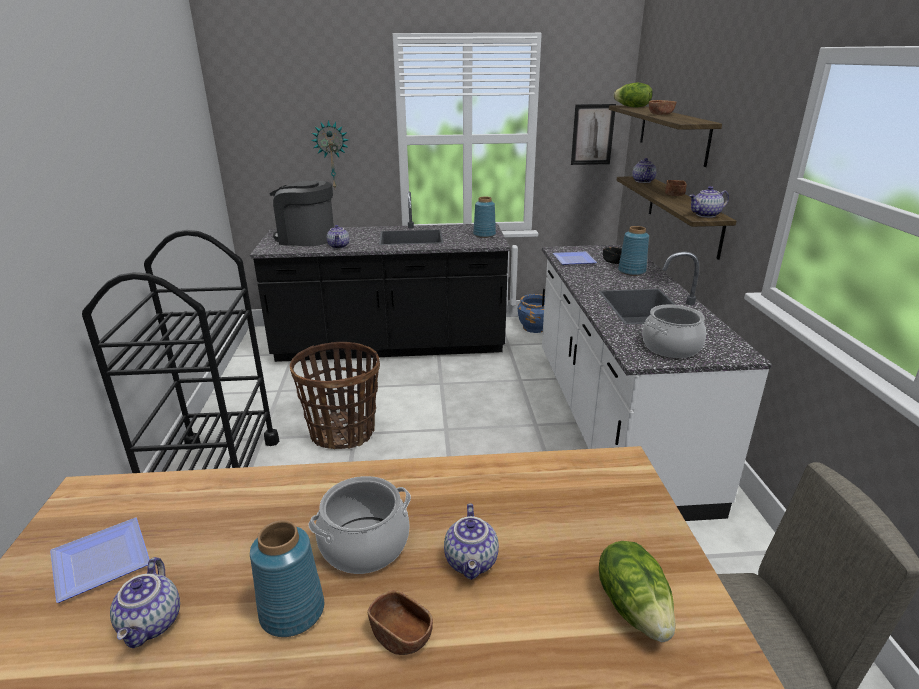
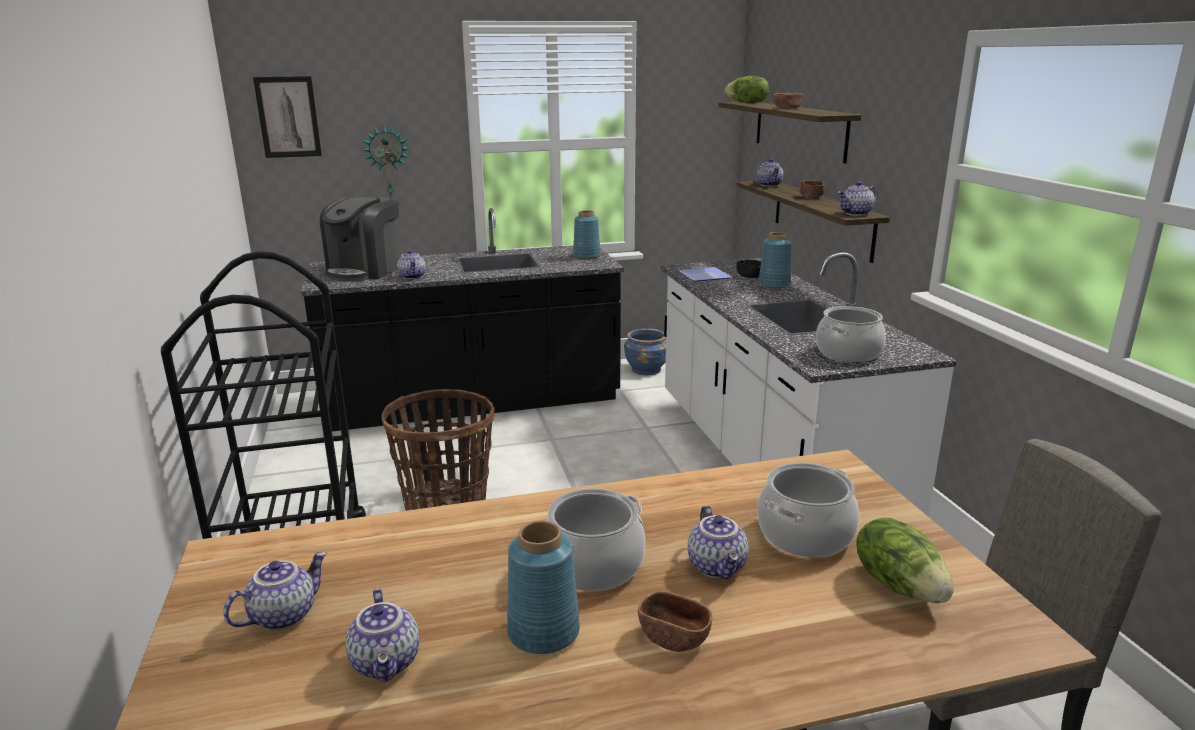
camera: 10 degrees left, 5 degrees down
(98, 560) = (283, 615): plate -> teapot
(306, 239) = (365, 271): coffee machine -> coffee machine turned 75 degrees counterclockwise
(565, 537) = (805, 535): none -> cooking pot
(592, 134) = (699, 136): picture -> picture (288, 117)

